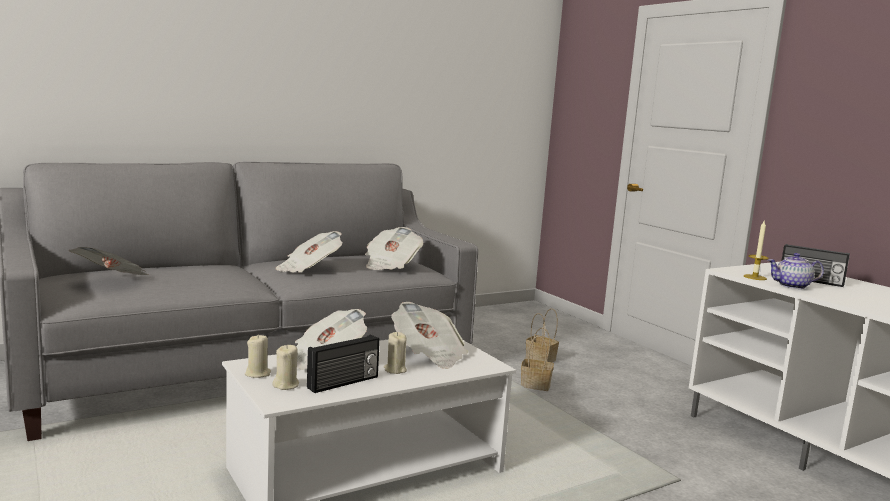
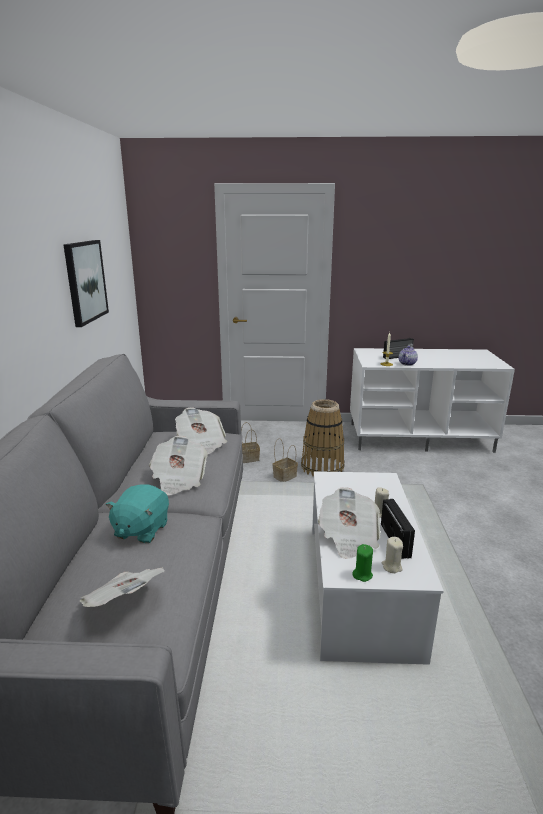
camera: 55 degrees left, 10 degrees up
(214, 272) = (141, 530): none -> turquoise plush toy
(258, 374) = (362, 574): beige candle -> green candle
(424, 98) = (85, 281): none -> picture
(428, 355) = (357, 492): newspaper -> none
(597, 401) = (322, 467): none -> basket

